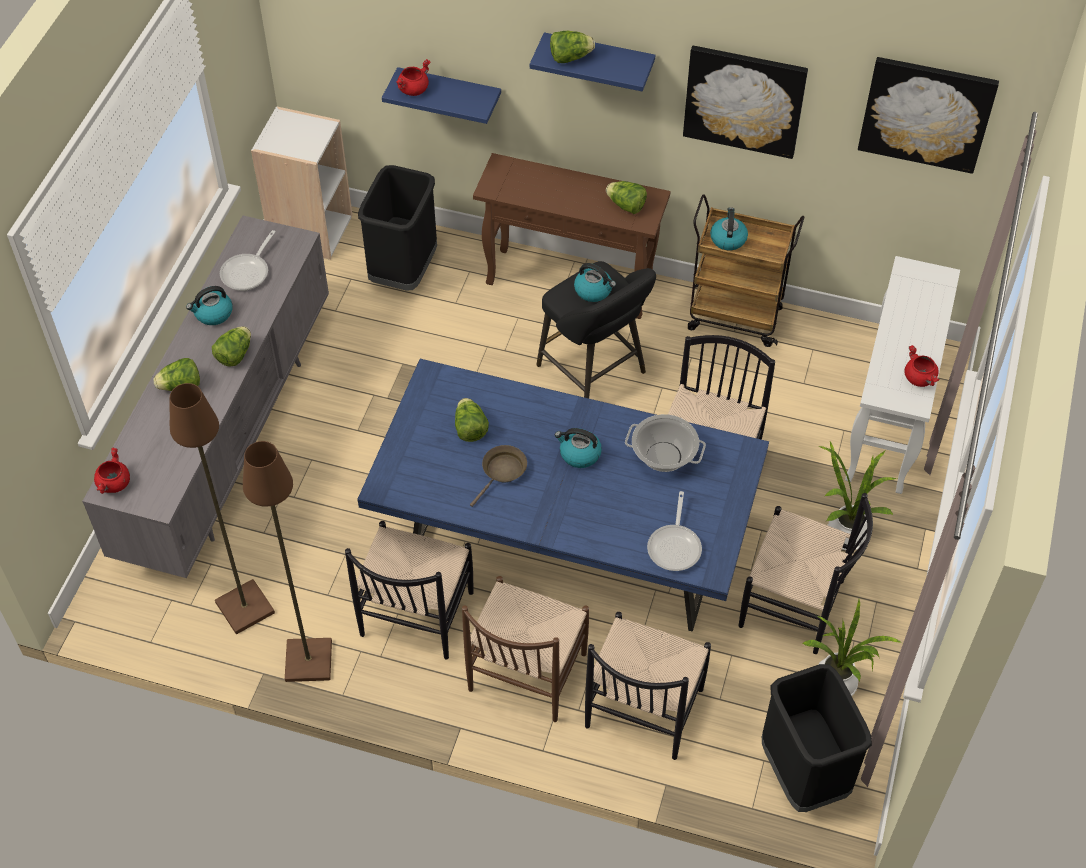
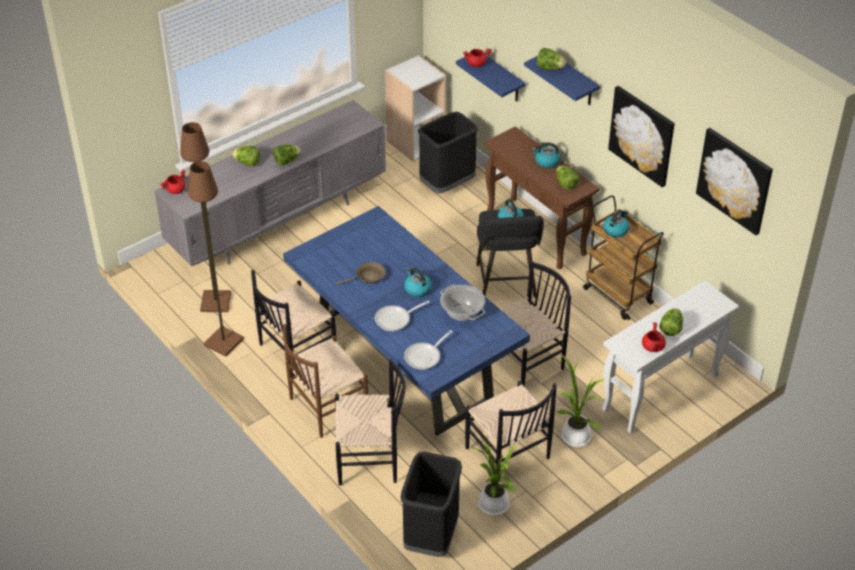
camera: 35 degrees right, 10 degrees down
(213, 314) = (294, 138): kettle -> kettle (546, 162)
(248, 272) = (330, 127): frying pan -> frying pan (396, 319)
(470, 429) = (371, 250): lettuce -> lettuce (670, 328)
(642, 713) = (370, 459): black chair -> black chair turned 150 degrees counterclockwise

